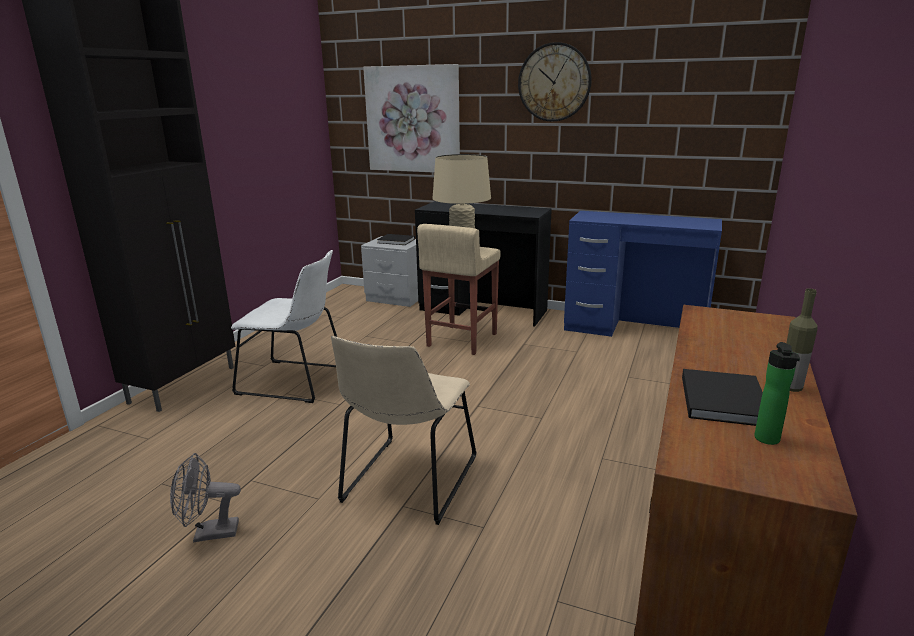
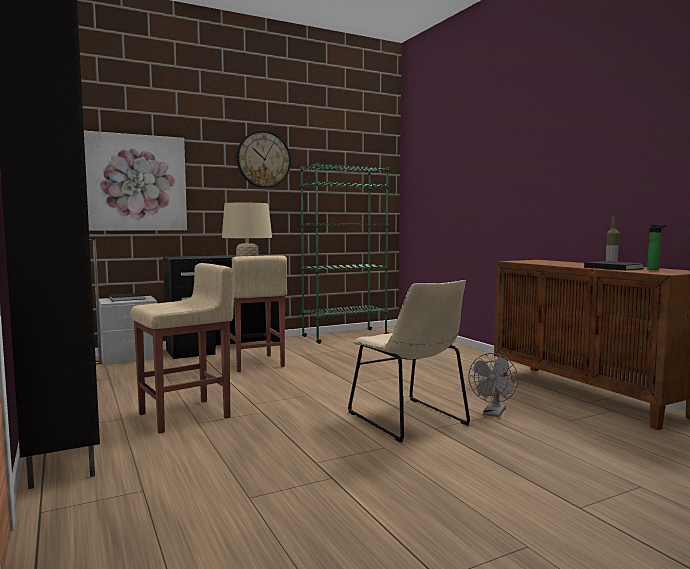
camera: 50 degrees left, 15 degrees down
(208, 533) = (369, 492): grey fan -> grey fan (493, 413)
(296, 381) = (186, 415): white chair -> beige stool
(634, 330) = (344, 336): blue desk -> green bookcase

